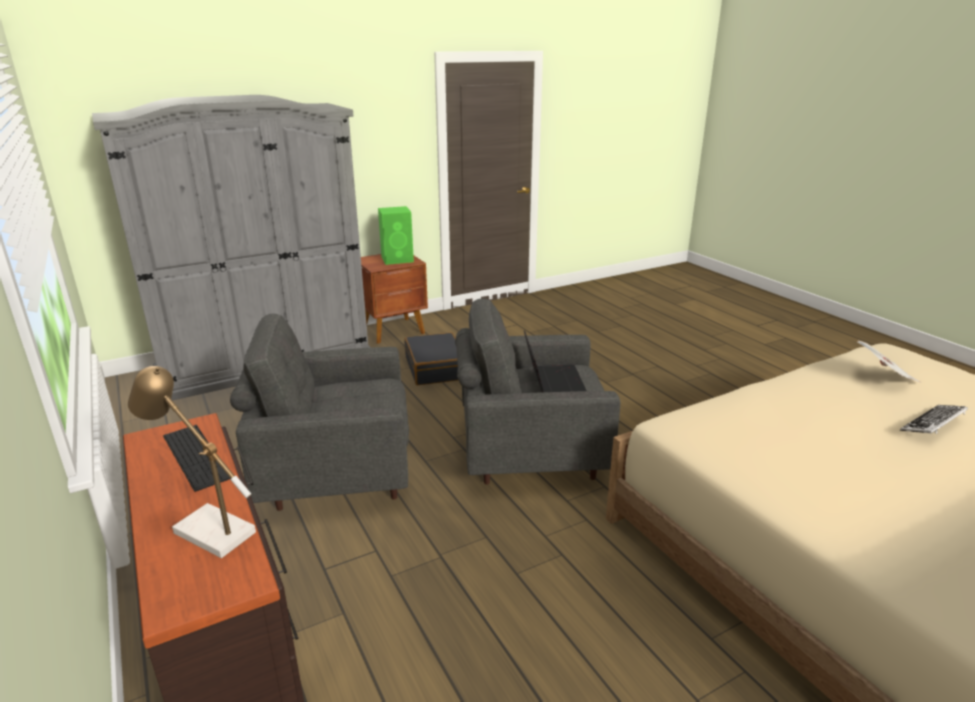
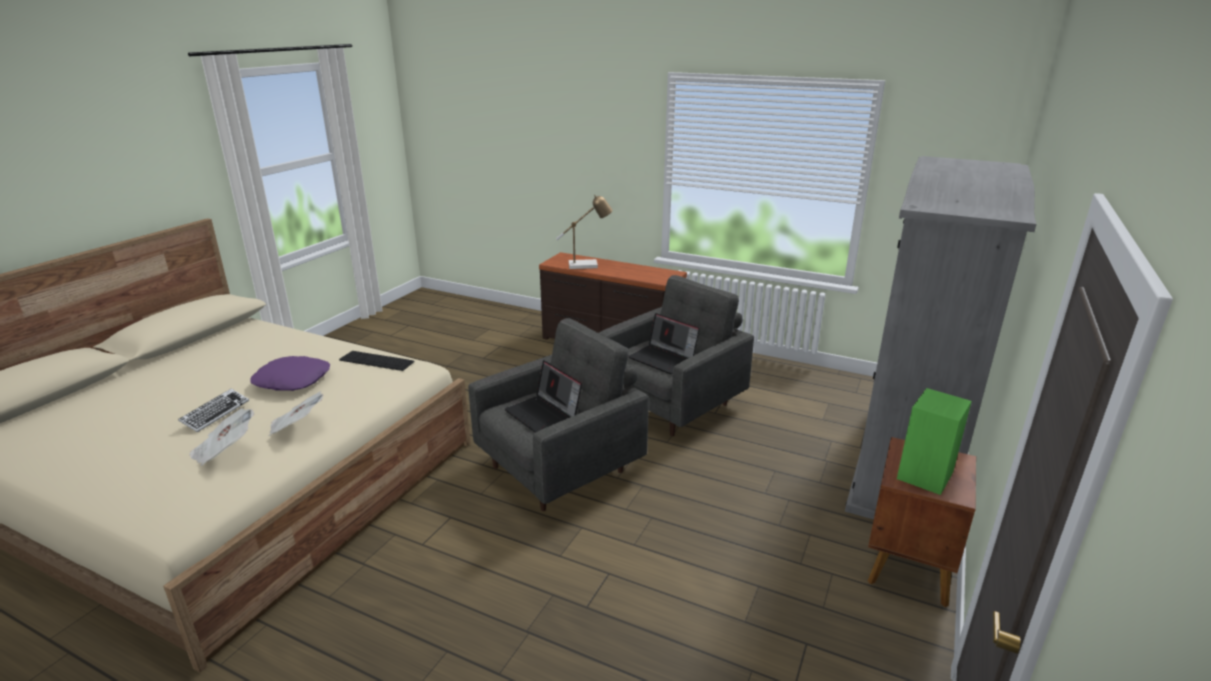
camera: 145 degrees right, 0 degrees up
(195, 456) = (638, 275): keyboard -> keyboard (376, 361)
(360, 396) = (663, 359): none -> laptop
(436, 368) = (756, 524): black suitcase -> none
(819, 388) = (297, 427): none -> newspaper
(855, 456) = (293, 380): none -> purple pillow

